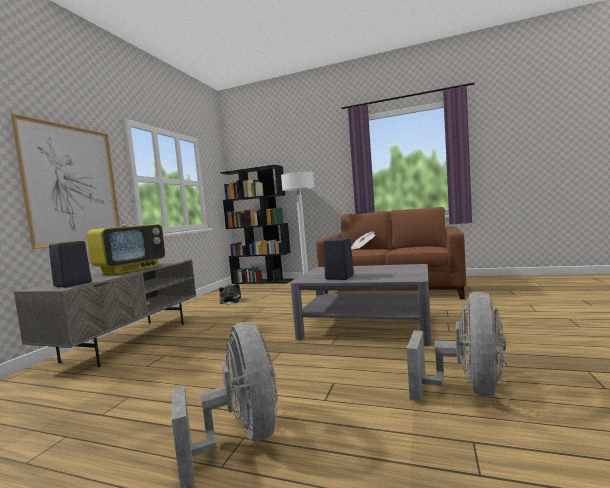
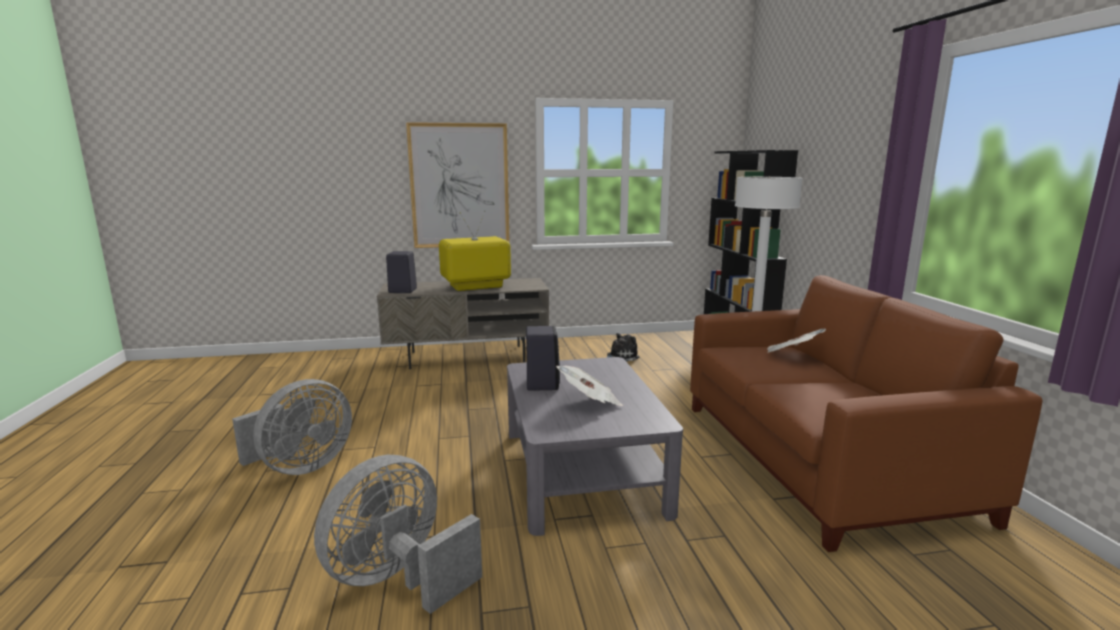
camera: 60 degrees right, 10 degrees up
(131, 270) = (475, 286): television -> television turned 150 degrees clockwise
(377, 272) = (590, 402): none -> newspaper
(468, 390) = (398, 579): grey fan -> grey fan turned 135 degrees clockwise

